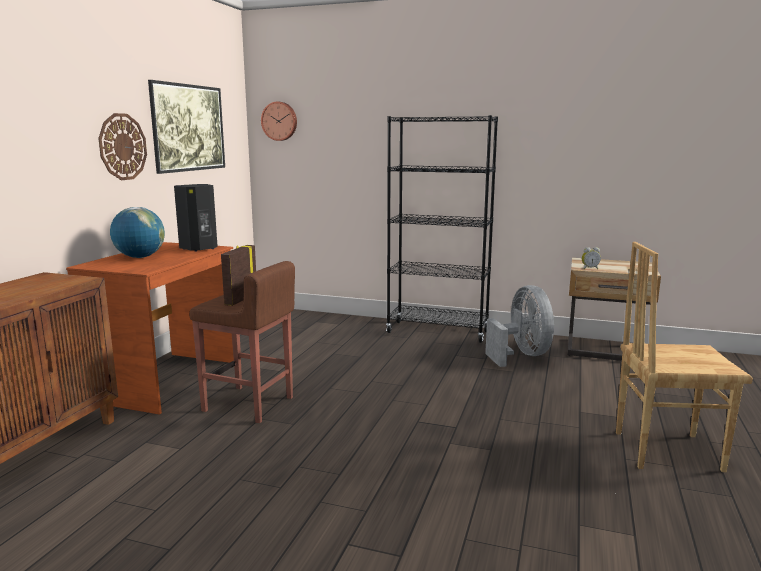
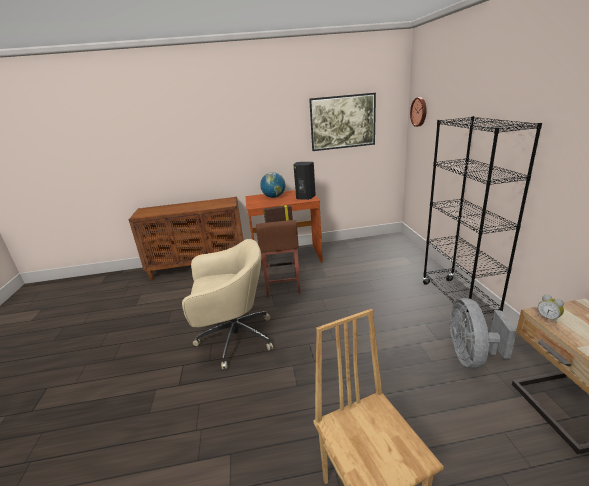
camera: 65 degrees right, 10 degrees up
(122, 147) = (287, 138): wall clock -> none
(334, 476) = (234, 338): none -> beige office chair
(521, 355) = (471, 356): grey fan -> grey fan turned 135 degrees clockwise

